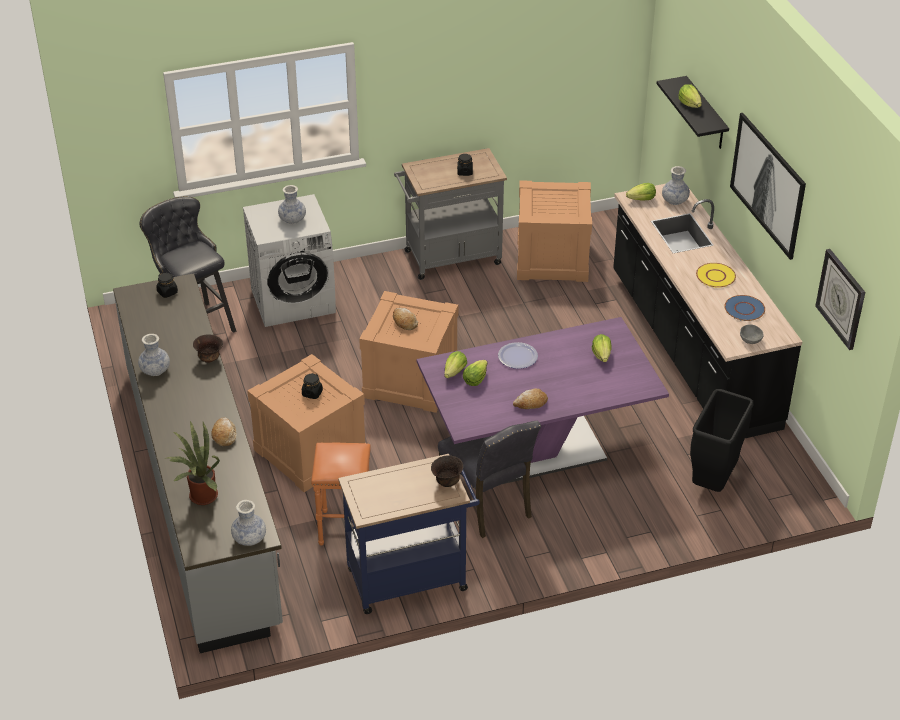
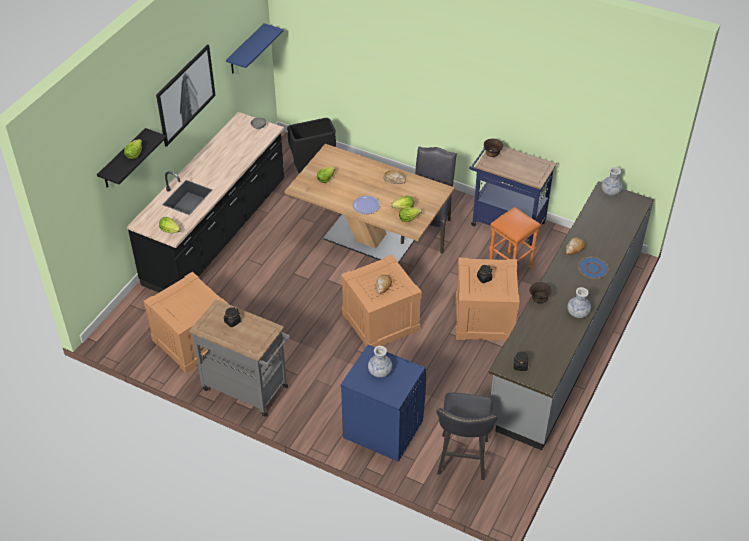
camera: 135 degrees left, 5 degrees up
(200, 496) = (616, 225): potted plant -> none
(293, 303) = (383, 429): white washing machine -> blue washing machine
(537, 451) = (369, 239): purple dining table -> brown dining table
(674, 200) = (155, 217): vase -> none
(716, 276) = (216, 164): yellow plate -> none
(744, 309) = (234, 140): blue plate -> blue plate (593, 268)
(841, 298) = (246, 50): wall clock -> blue shelf

